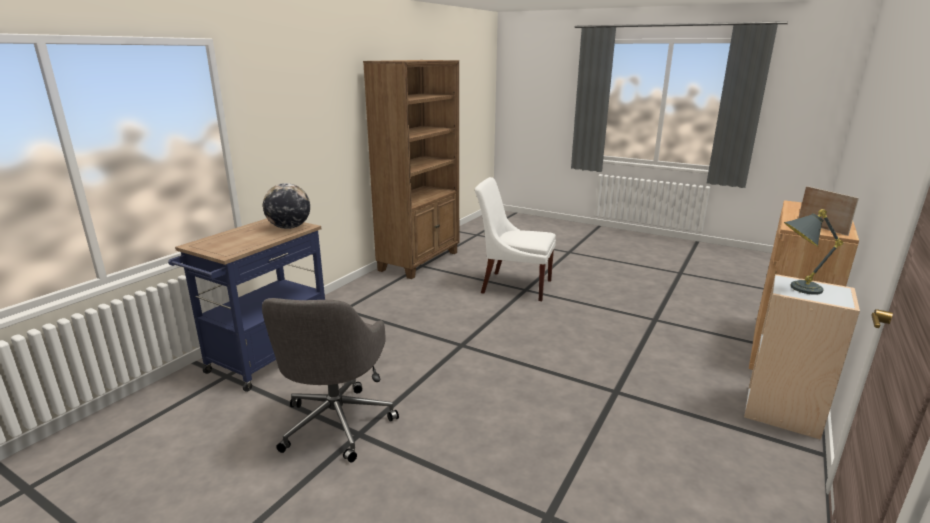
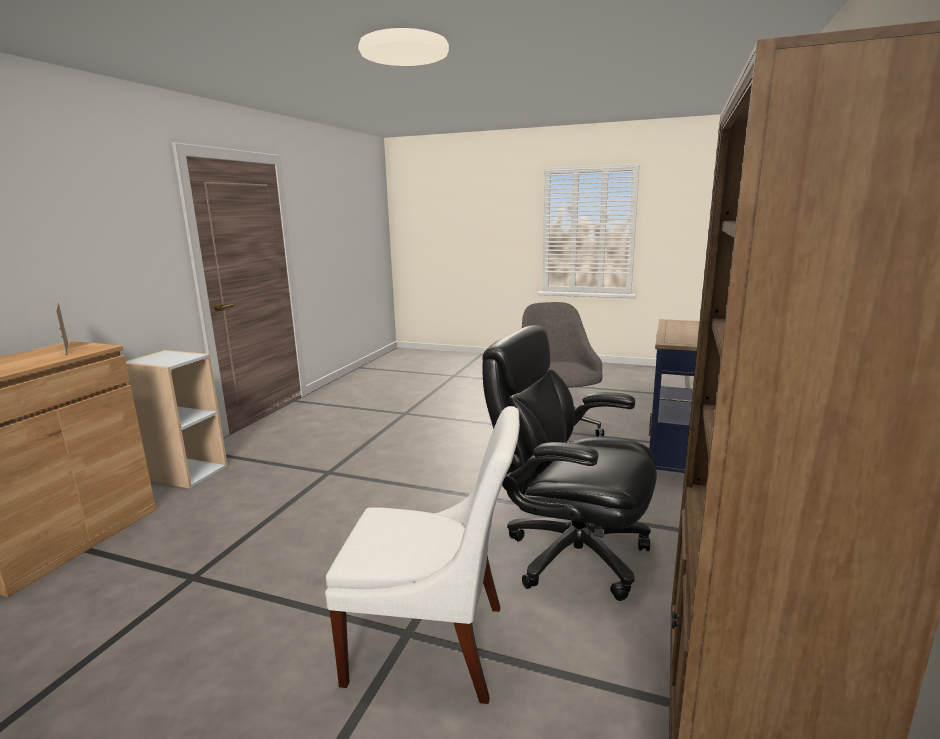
camera: 170 degrees right, 5 degrees down
(289, 227) = (682, 339): globe -> none
(429, 308) = (570, 552): none -> black office chair
(795, 288) = (179, 358): grey table lamp -> none

